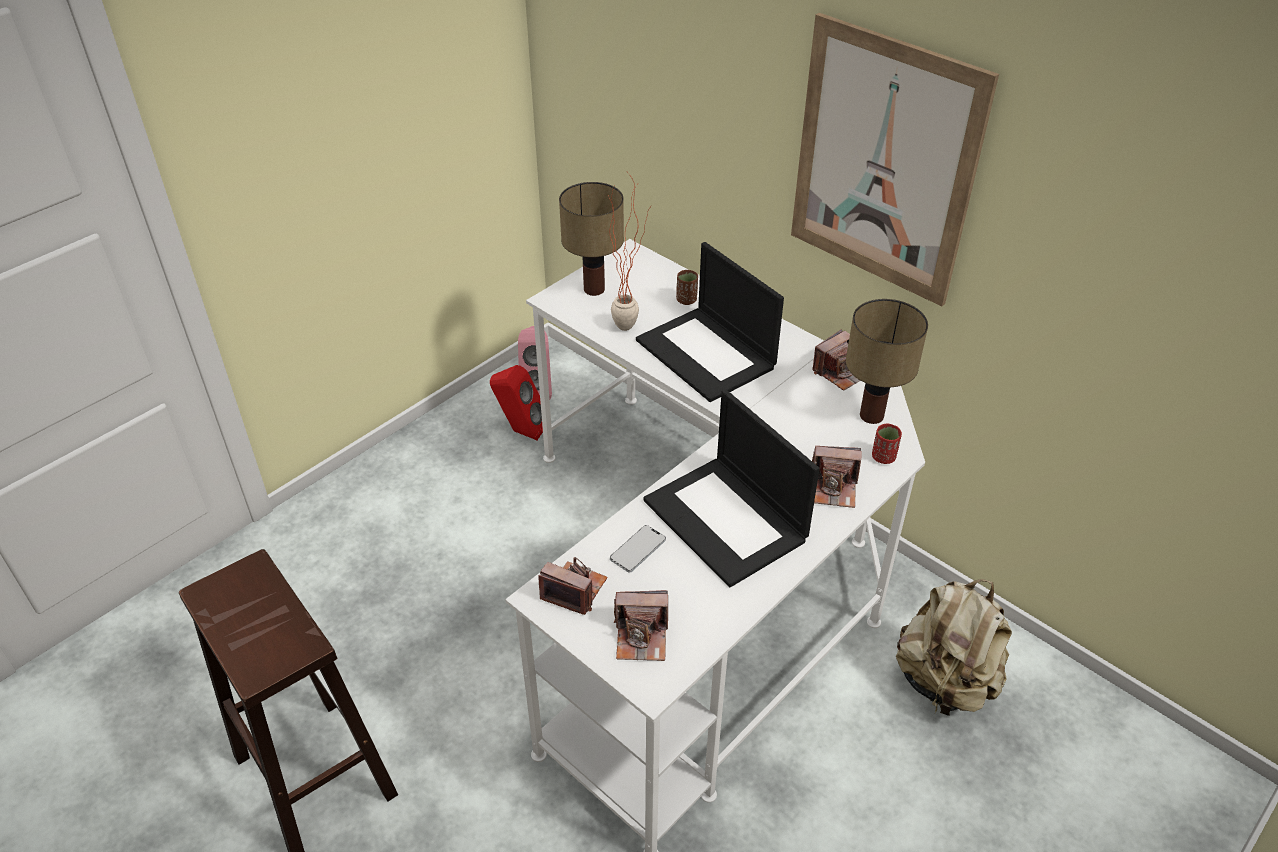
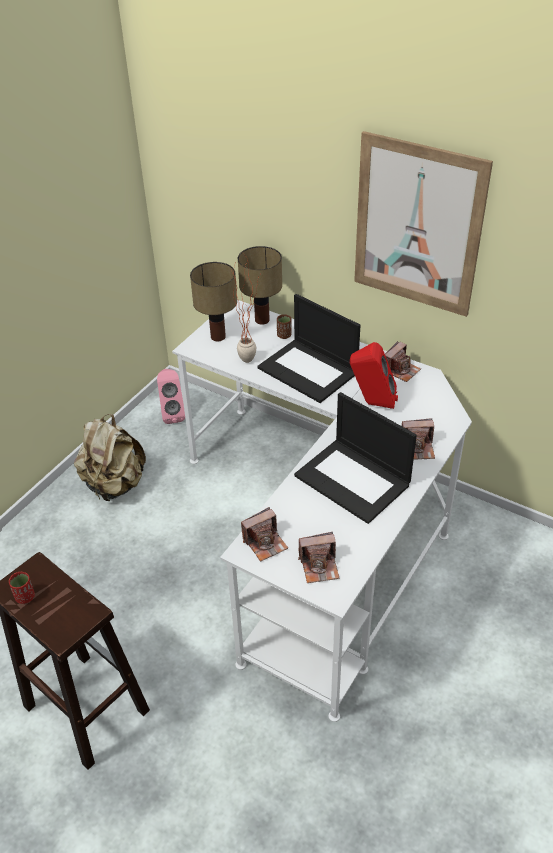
camera: 10 degrees left, 0 degrees up
(521, 431) = (168, 445): red speaker -> red speaker (372, 403)
(574, 590) = (265, 543): camera -> camera turned 135 degrees clockwise
(638, 549) = (300, 509): phone -> none
(871, 415) = (429, 395): table lamp -> table lamp (262, 319)
(883, 457) = (444, 422): red cup -> red cup (25, 597)
(944, 681) = (498, 567): beige backpack -> beige backpack (114, 485)

